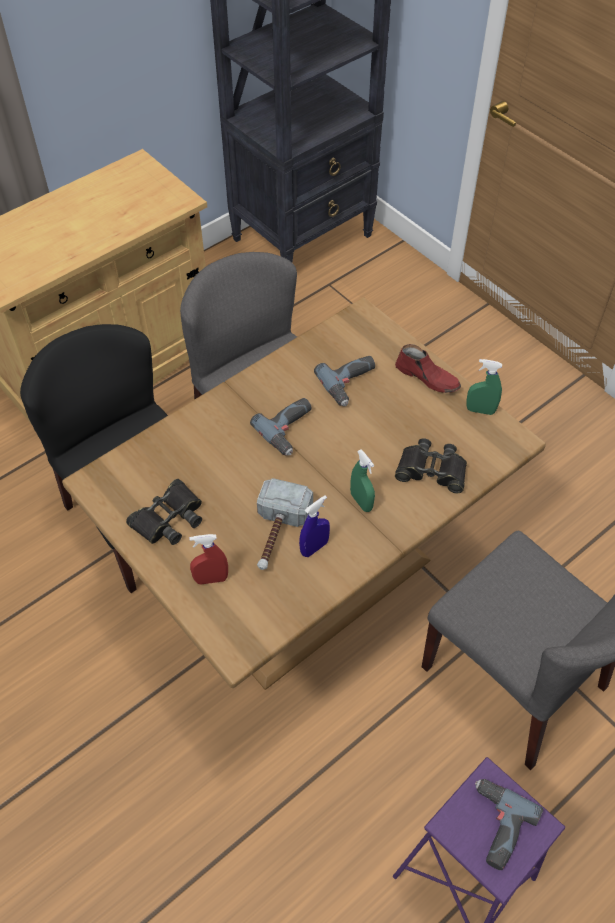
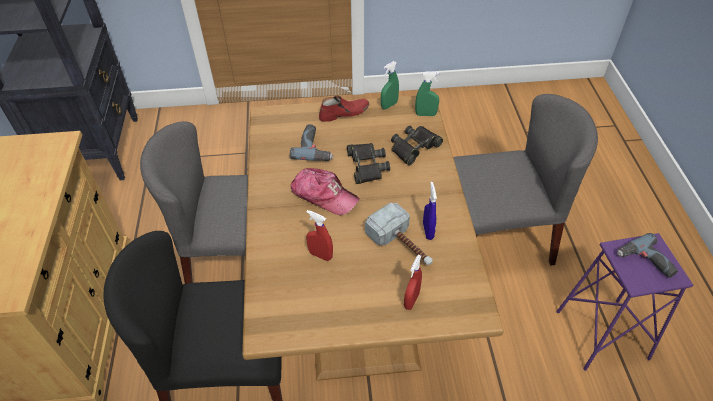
camera: 55 degrees left, 5 degrees down
(169, 518) = (339, 300): black binoculars -> black binoculars (366, 166)
(211, 472) = (320, 255): none -> red spray bottle
(290, 430) = (324, 195): power drill -> cap
(361, 502) = (411, 190): green spray bottle -> green spray bottle (425, 114)

